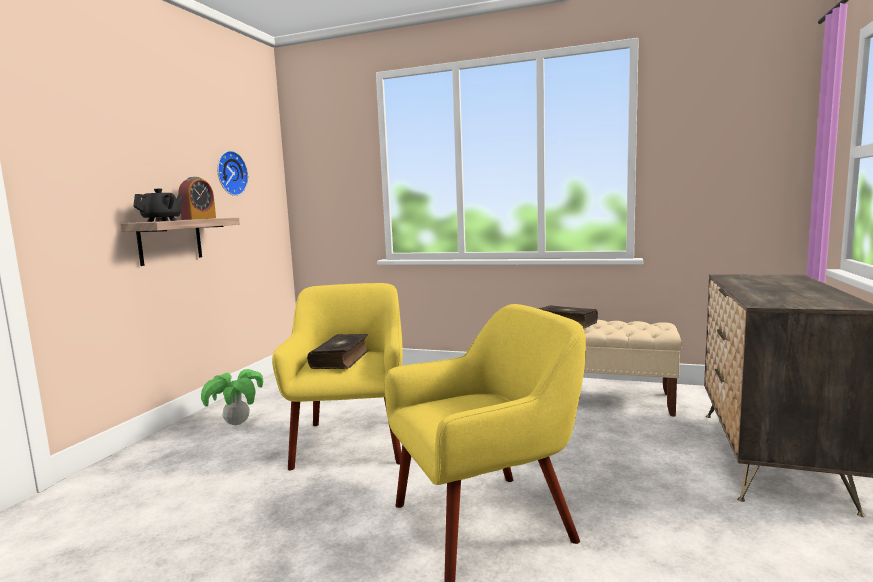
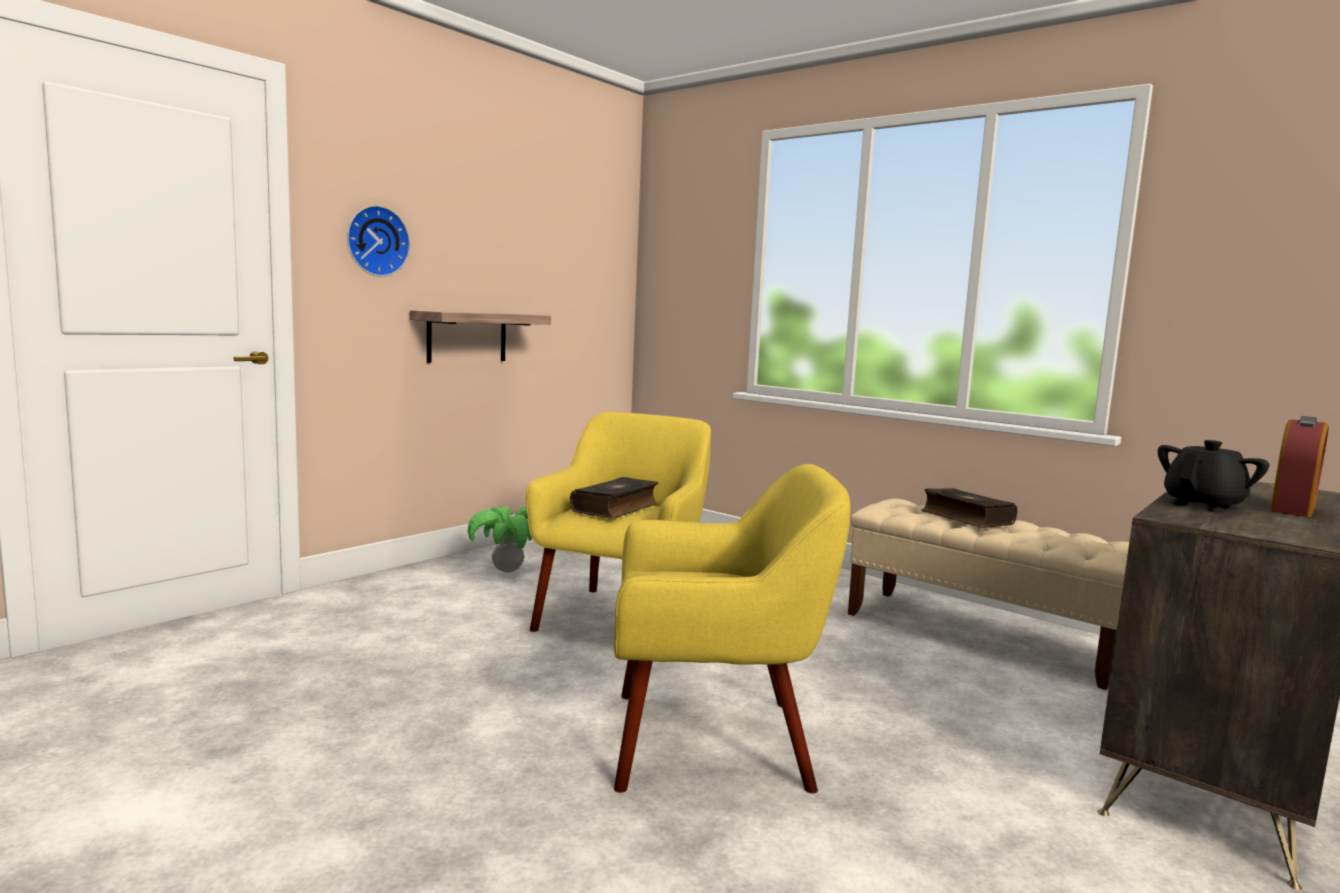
camera: 20 degrees right, 0 degrees up
(162, 221) = (455, 311): black teapot -> black teapot (1203, 505)
(199, 219) = (502, 313): alarm clock -> alarm clock (1293, 508)
(230, 173) = (557, 259): wall clock -> wall clock (376, 241)

